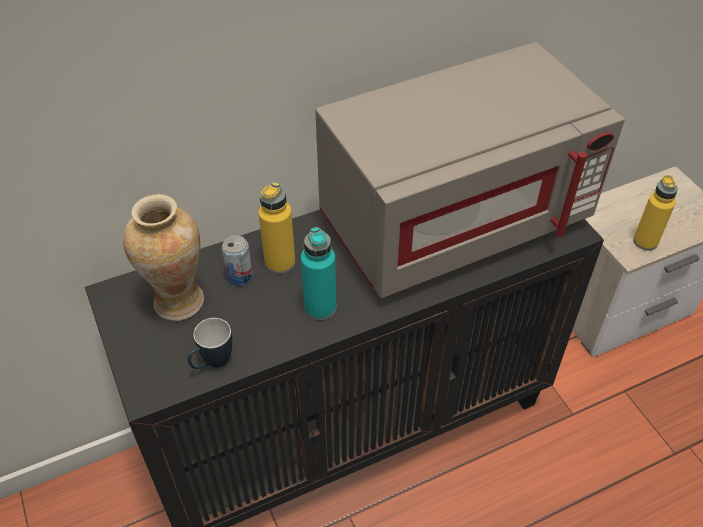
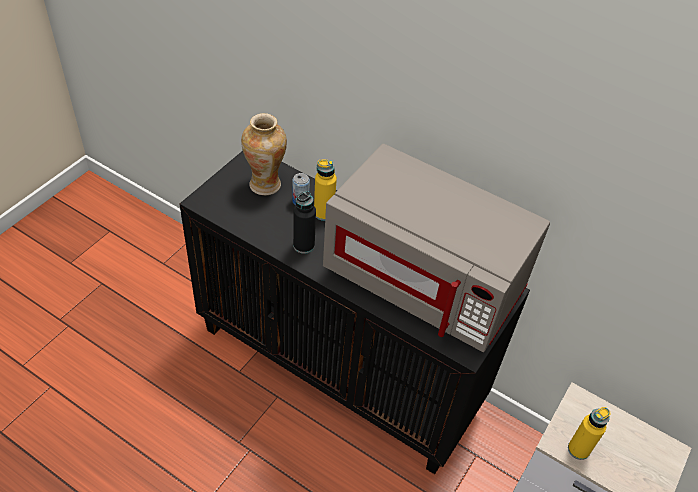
camera: 55 degrees right, 0 degrees up
(212, 363) = (234, 218): mug -> none
(320, 307) = (304, 245): turquoise bottle -> black bottle

